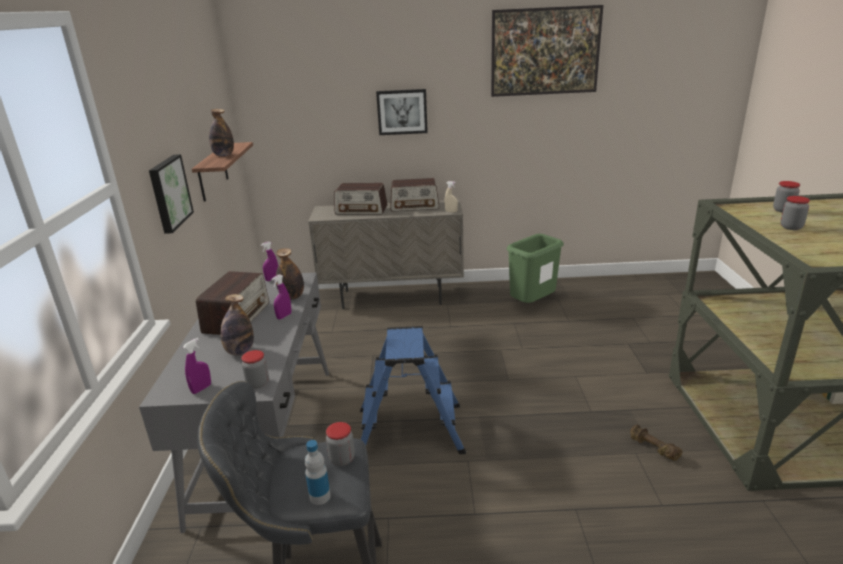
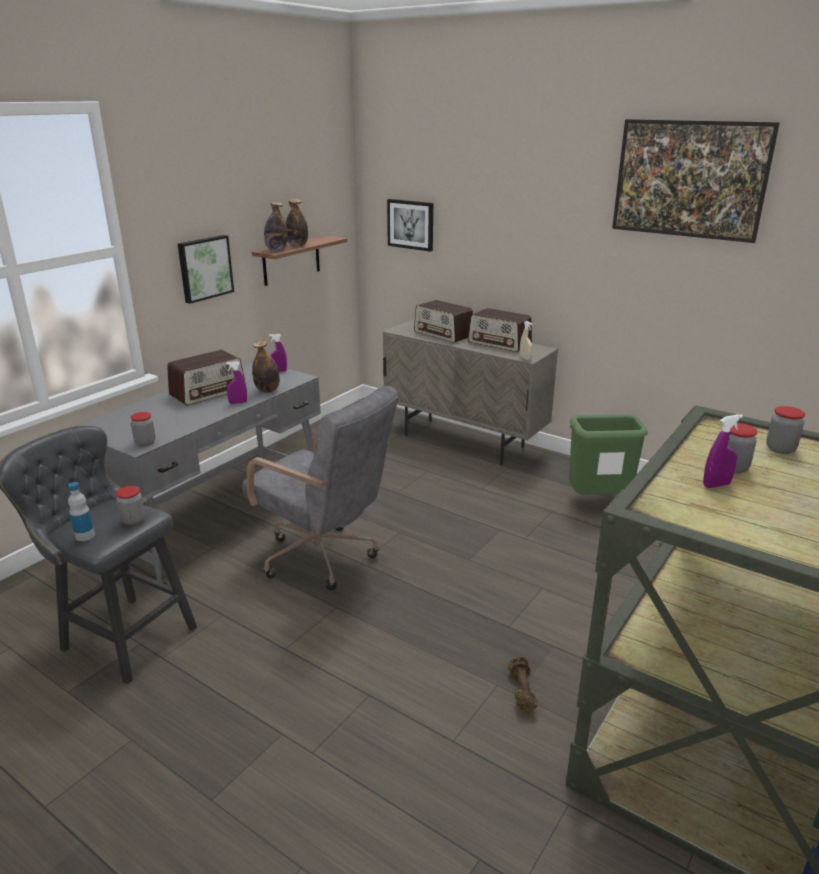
camera: 35 degrees right, 0 degrees up
(201, 389) = (111, 432): purple spray bottle -> purple spray bottle (716, 485)
(240, 352) = (170, 417): bottle -> bottle (276, 250)
(402, 112) = (510, 231): picture -> picture (411, 224)
(410, 430) = (324, 560): blue step ladder -> grey office chair

